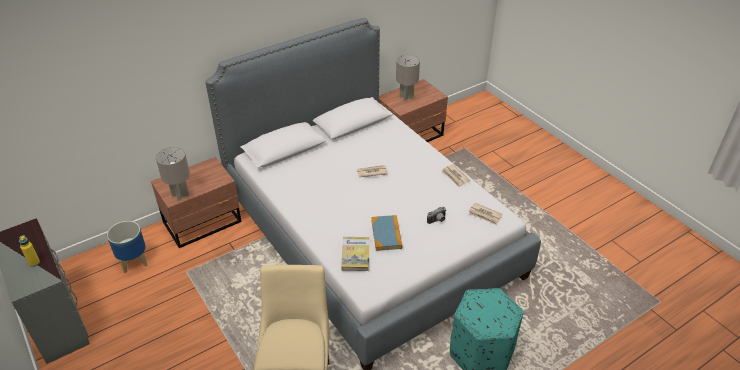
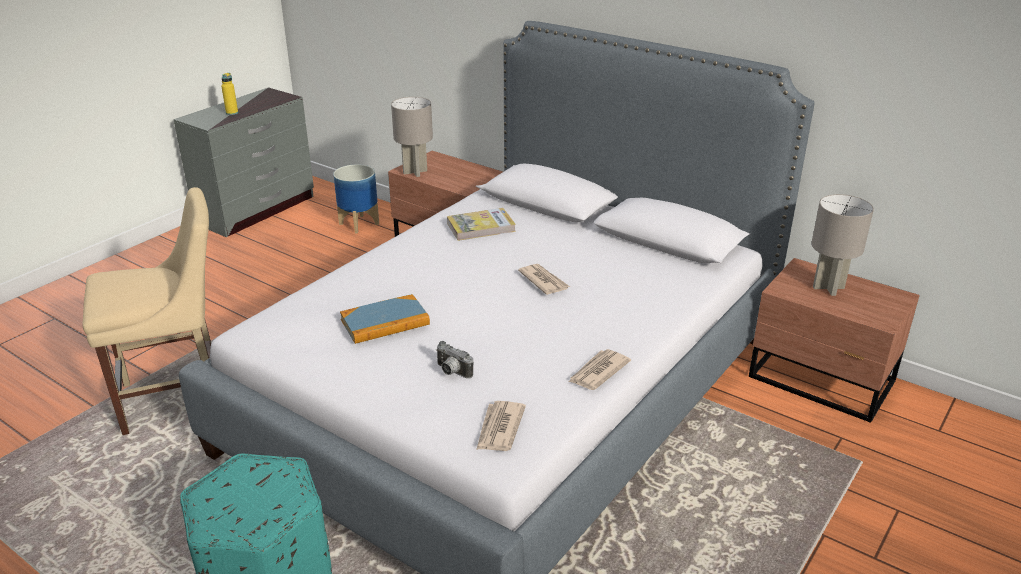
camera: 70 degrees right, 10 degrees down
(355, 255) = (323, 304): book -> book (481, 227)

